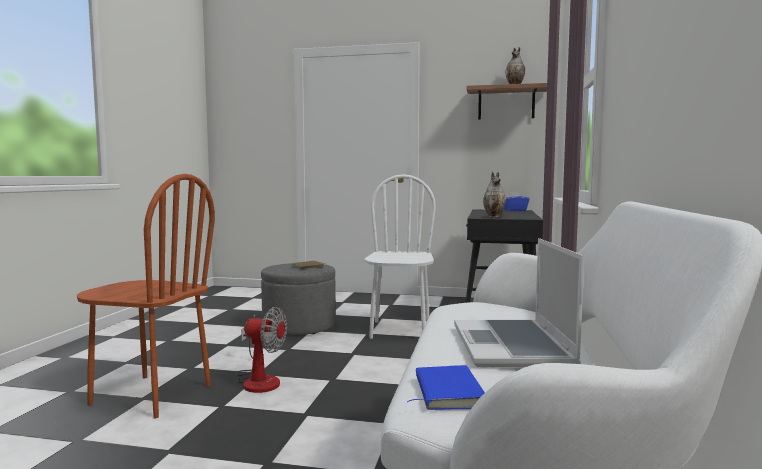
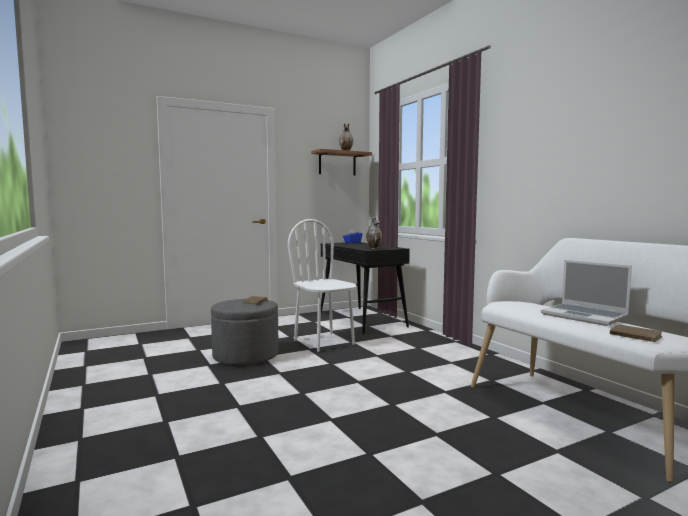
camera: 40 degrees left, 0 degrees up
(151, 395) = (260, 432): brown chair -> none
(259, 380) = (313, 397): fan -> none
(445, 392) = (634, 336): blue book -> brown book

